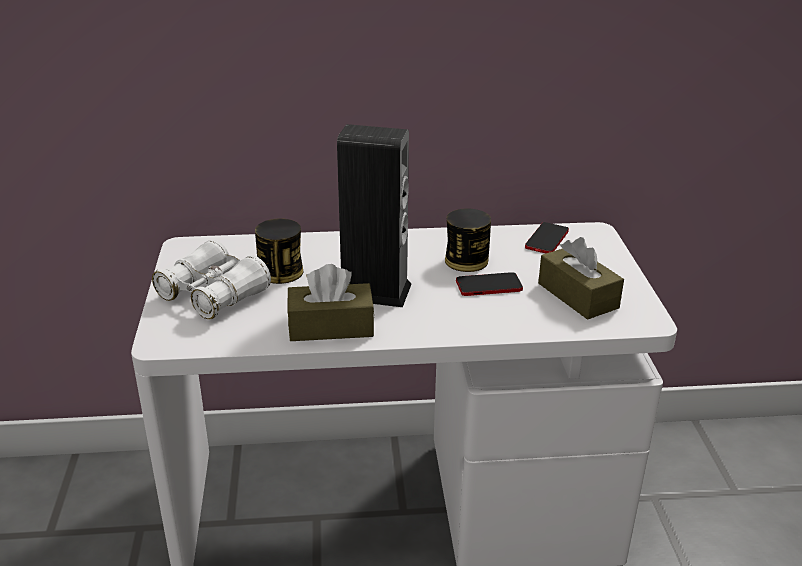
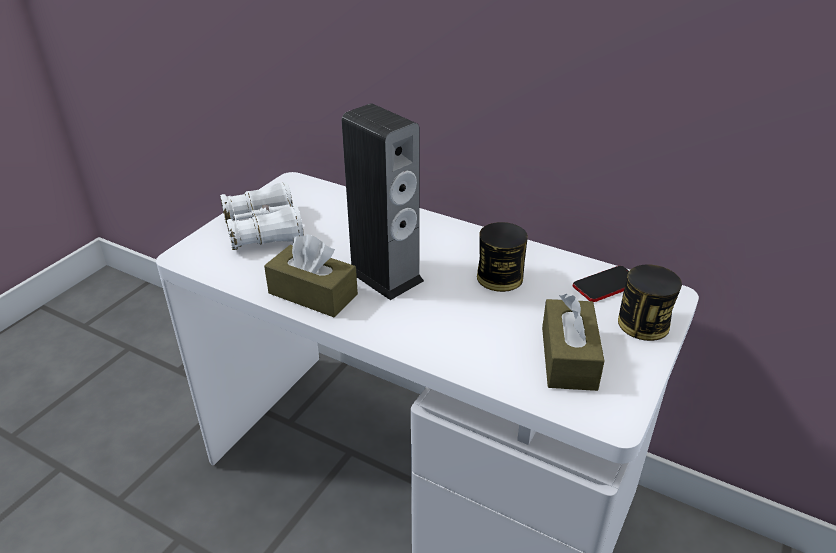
camera: 35 degrees right, 5 degrees up
(281, 272) = (333, 229): can -> can (643, 324)
(488, 285) = (491, 310): phone -> none

